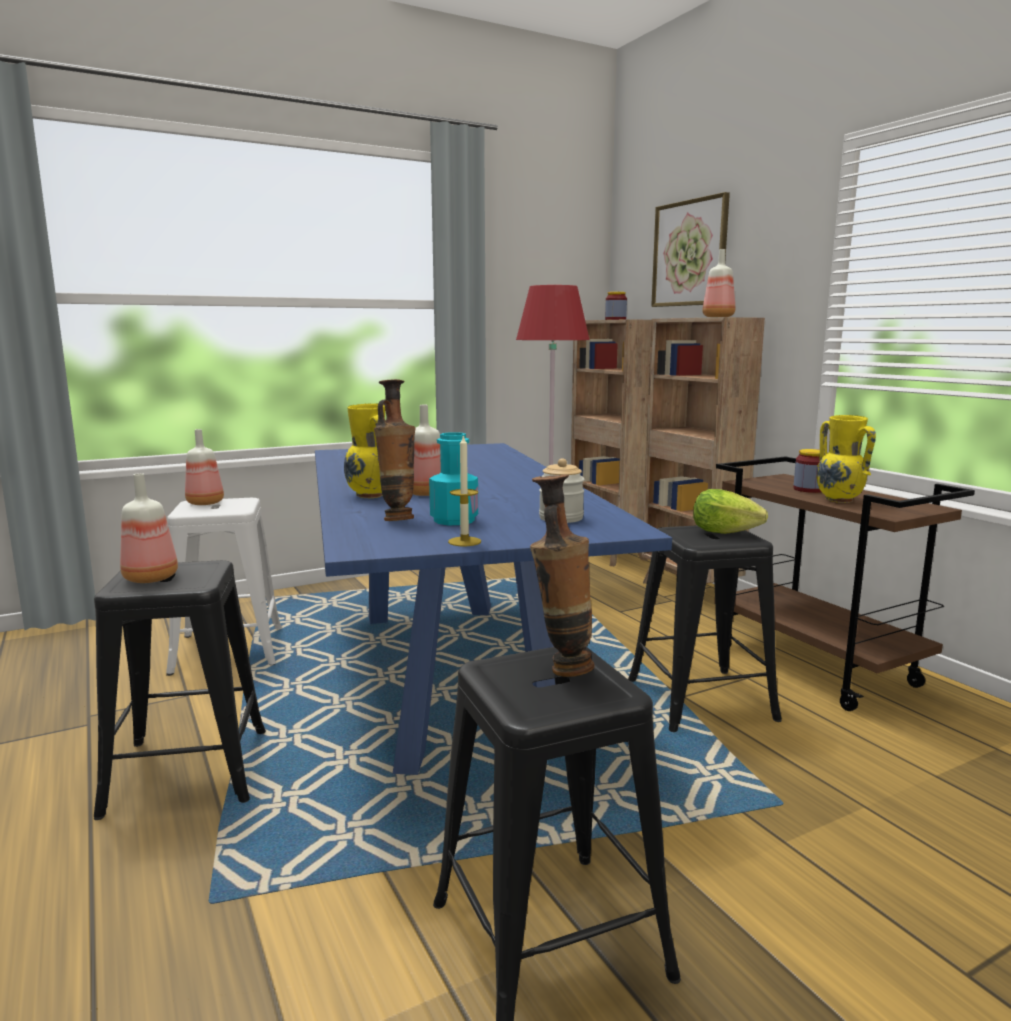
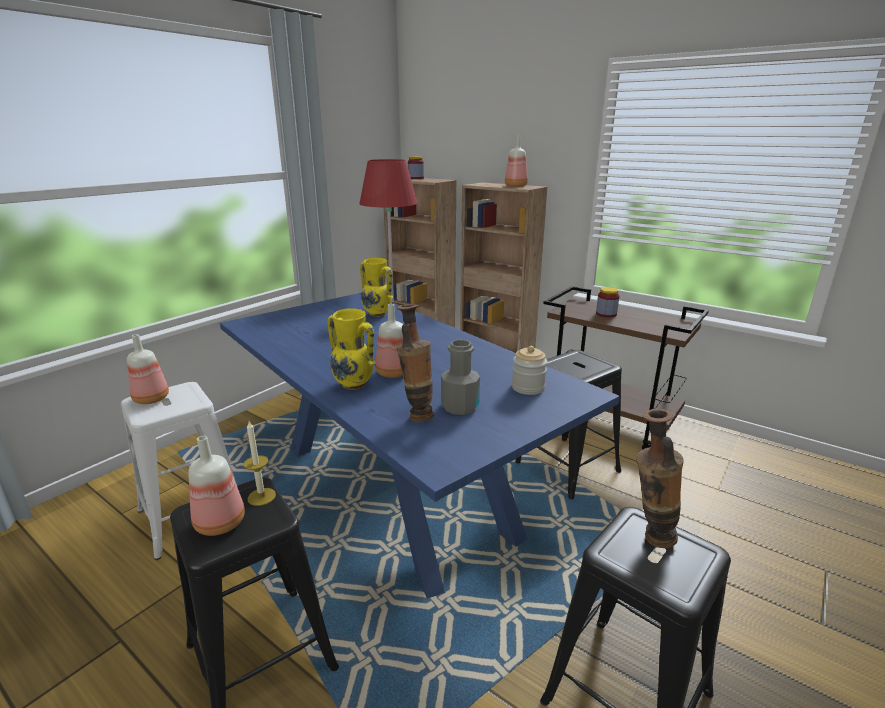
camera: 25 degrees left, 10 degrees up
(454, 520) = (460, 407): turquoise bottle -> grey bottle
(464, 541) = (502, 435): candle -> candle (261, 496)
(690, 253) = (477, 131): picture -> none
(724, 532) = (583, 360): lettuce -> none
(839, 500) = (634, 323): yellow vase -> yellow vase (377, 314)

